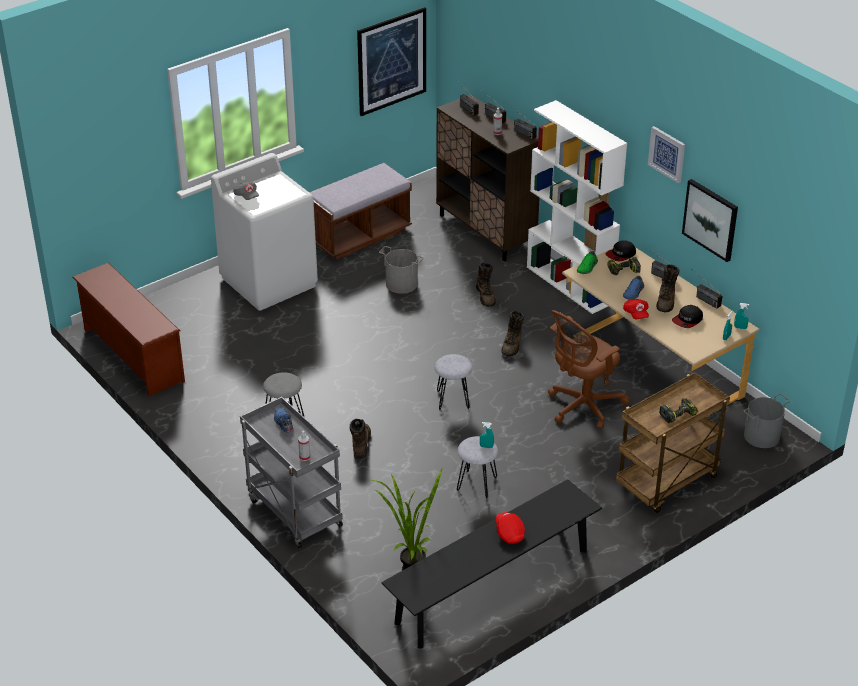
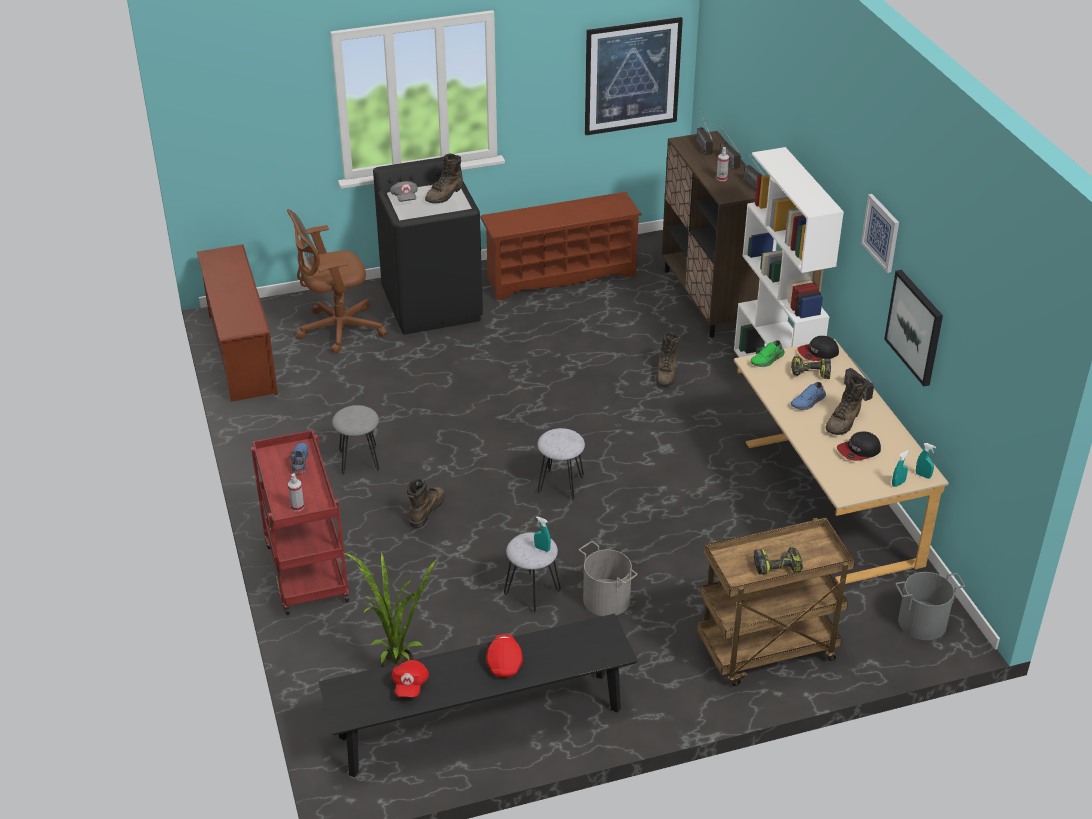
camera: 20 degrees right, 0 degrees up
(269, 281) = (433, 305): white washing machine -> black washing machine
(293, 512) = (305, 570): grey cart -> red cart
(359, 236) = (560, 275): brown bench -> brown shoe rack
(402, 283) = (578, 338): grey bucket -> grey bucket (607, 599)
(512, 345) = (666, 437): brown boot -> brown boot (445, 195)
(582, 407) = (711, 530): brown office chair -> brown office chair (337, 329)
(636, 314) = (796, 428): red cap -> red cap (410, 685)
(702, 298) = (893, 428): radio -> none

